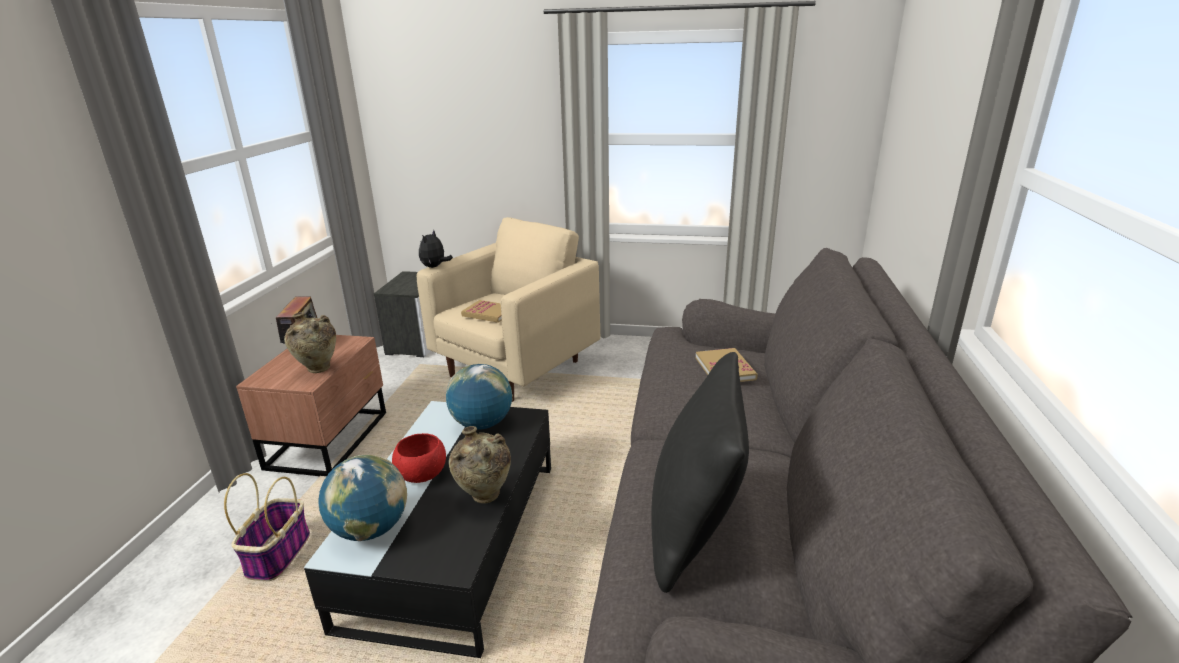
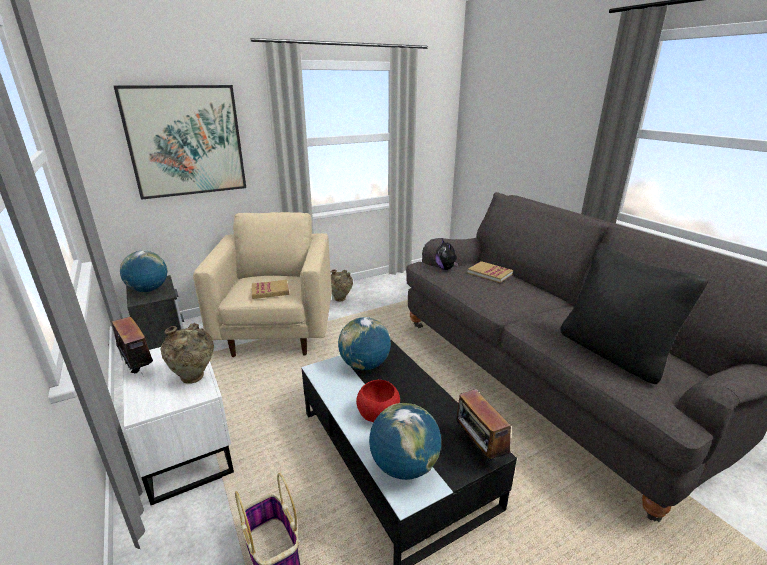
camera: 40 degrees left, 0 degrees up
(331, 439) = (188, 446): brown nightstand -> white nightstand
(407, 282) = (149, 290): none -> globe
(435, 267) = (207, 264): plush toy -> plush toy (446, 268)
(449, 557) = (478, 450): none -> radio
(473, 129) = (186, 141): none -> picture
(484, 498) = (441, 406): beige vase -> beige vase (341, 300)

